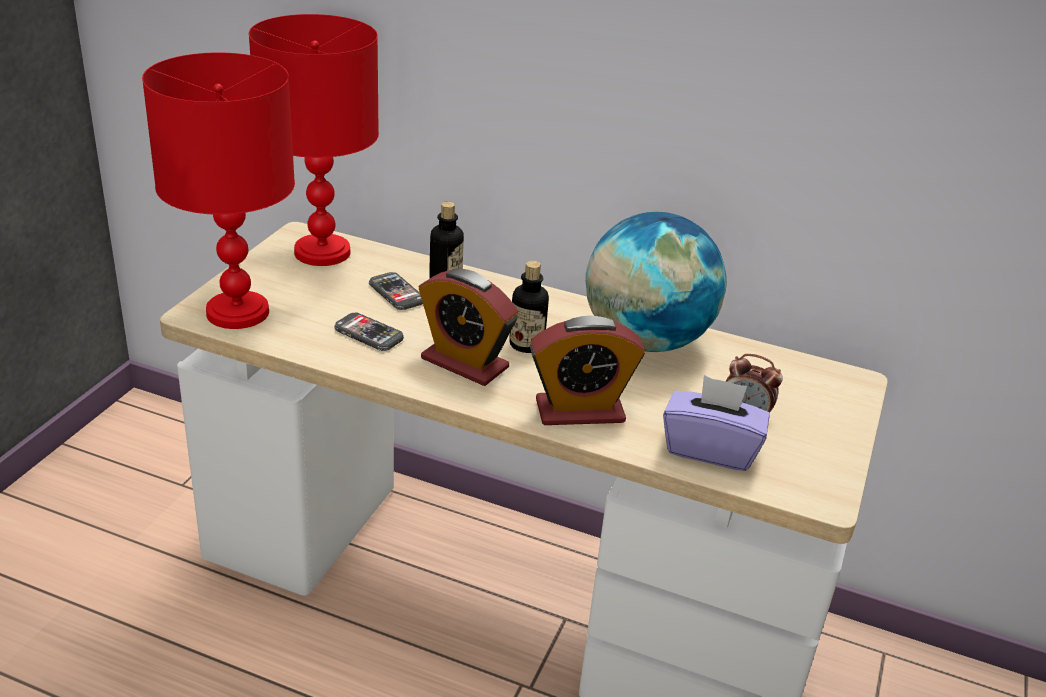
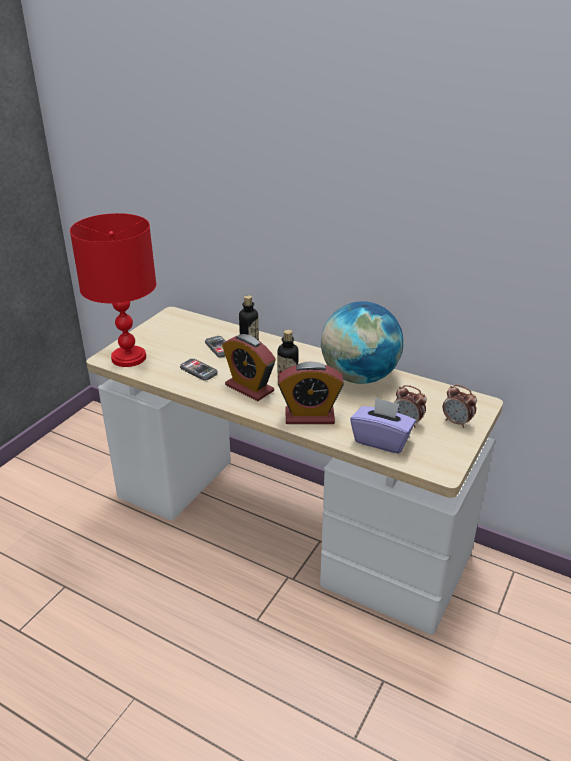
camera: 10 degrees right, 0 degrees up
(321, 252) = (182, 324): red table lamp -> none
(824, 414) = (457, 422): none -> alarm clock

